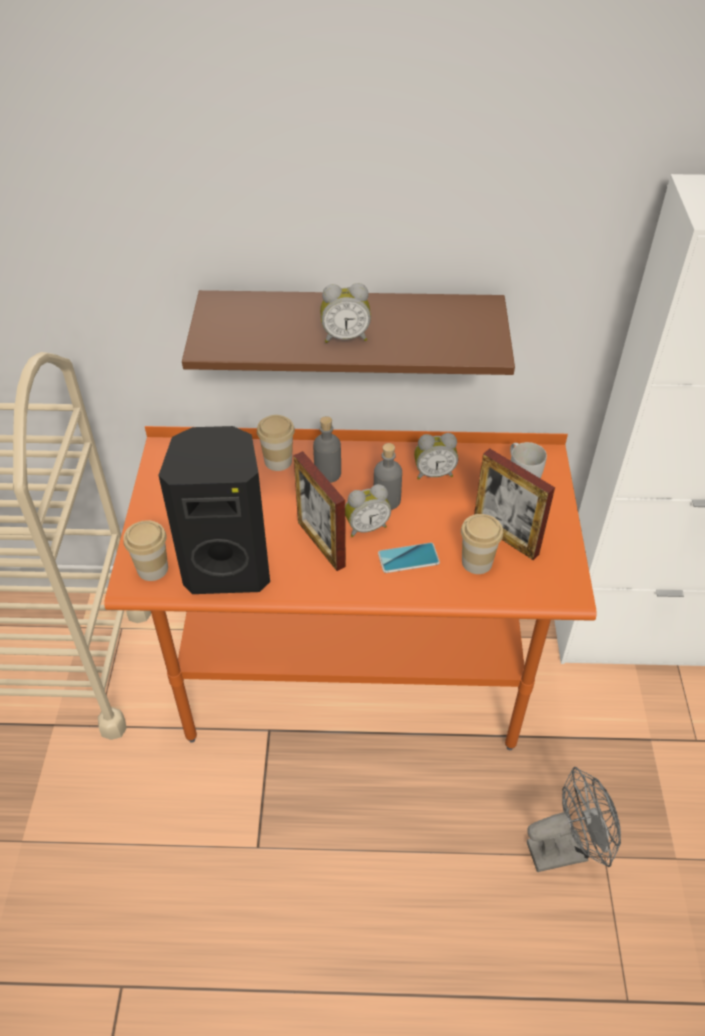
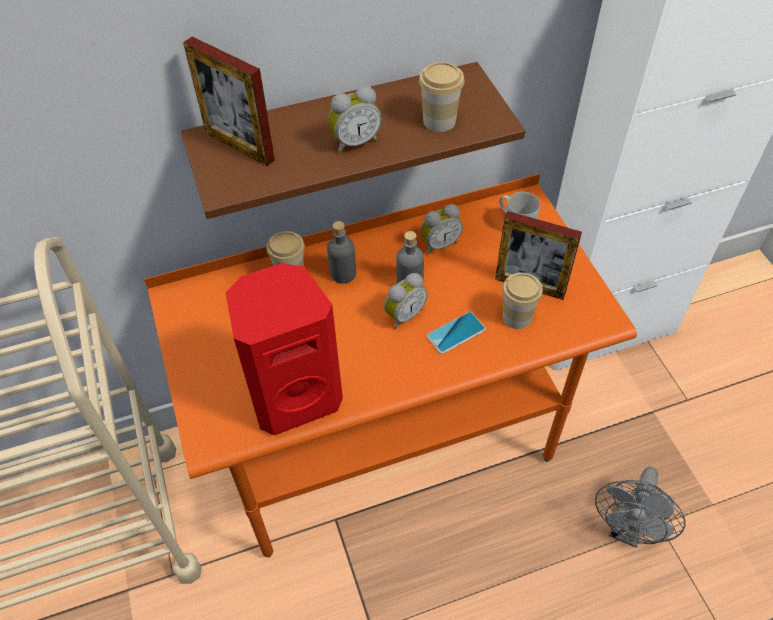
camera: 20 degrees left, 5 degrees up
(152, 569) = (221, 422): cup -> cup (439, 121)
(228, 567) = (294, 396): black speaker -> red speaker
(321, 544) = (370, 344): picture frame -> picture frame (239, 146)
(565, 849) = (627, 529): grey fan -> grey fan turned 150 degrees clockwise

